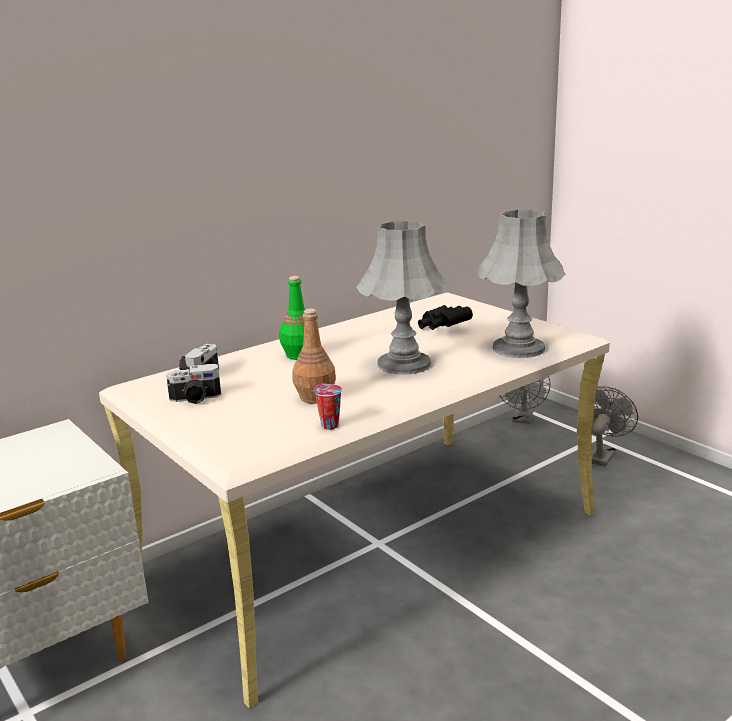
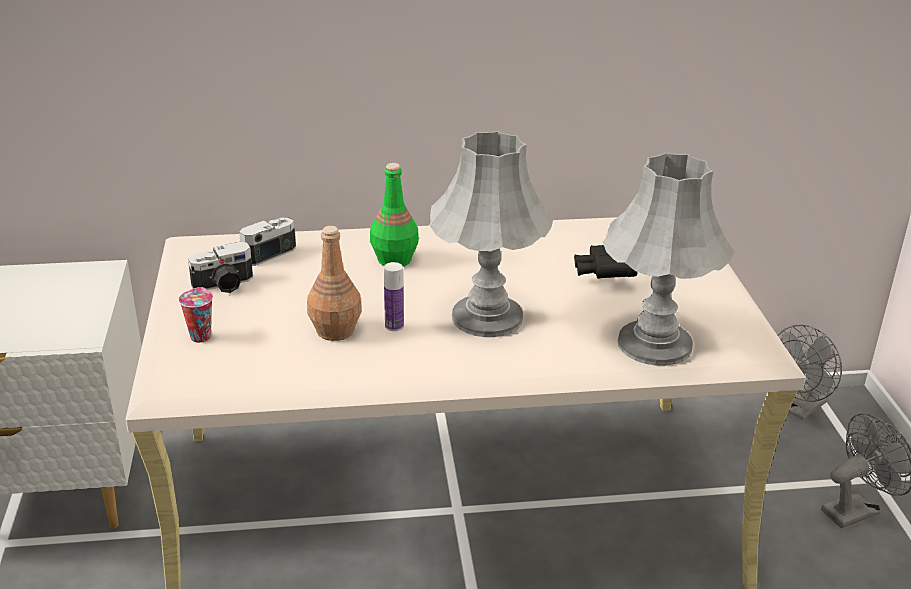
camera: 30 degrees right, 10 degrees up
(195, 399) = (224, 285): camera -> camera turned 45 degrees counterclockwise
(328, 425) = (300, 377): cup -> cup (200, 336)
(351, 384) = (394, 326): none -> bottle

